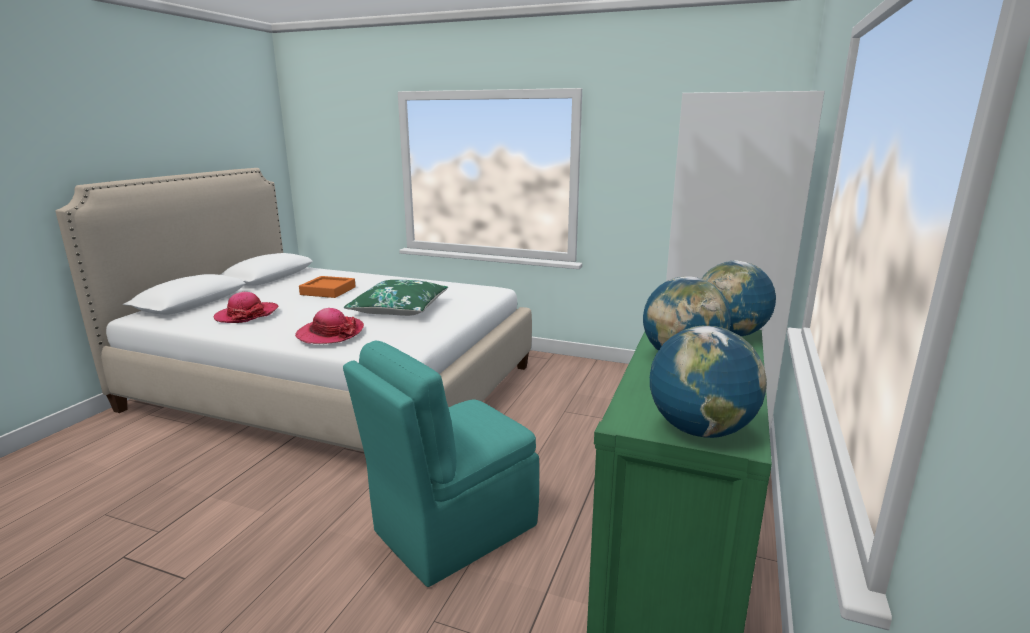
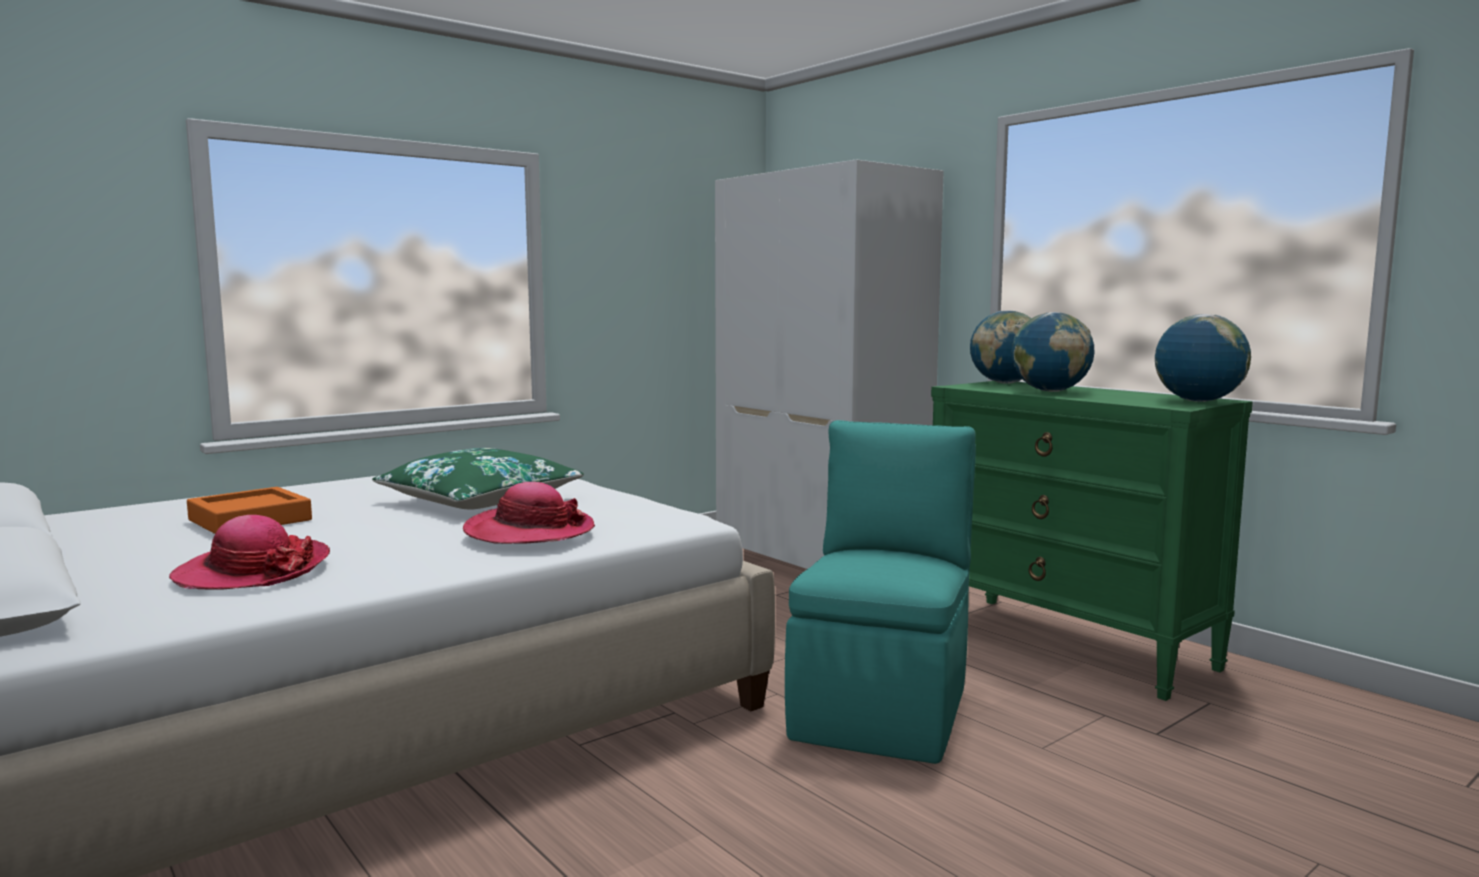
camera: 60 degrees left, 10 degrees down
(451, 530) = (883, 709): turquoise chair -> turquoise chair turned 150 degrees counterclockwise

